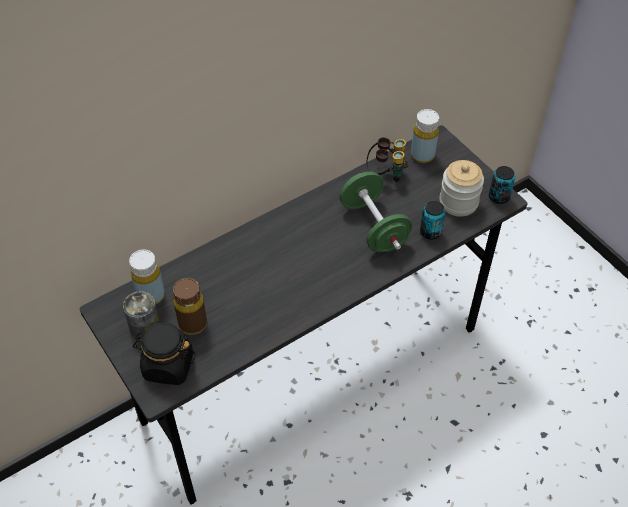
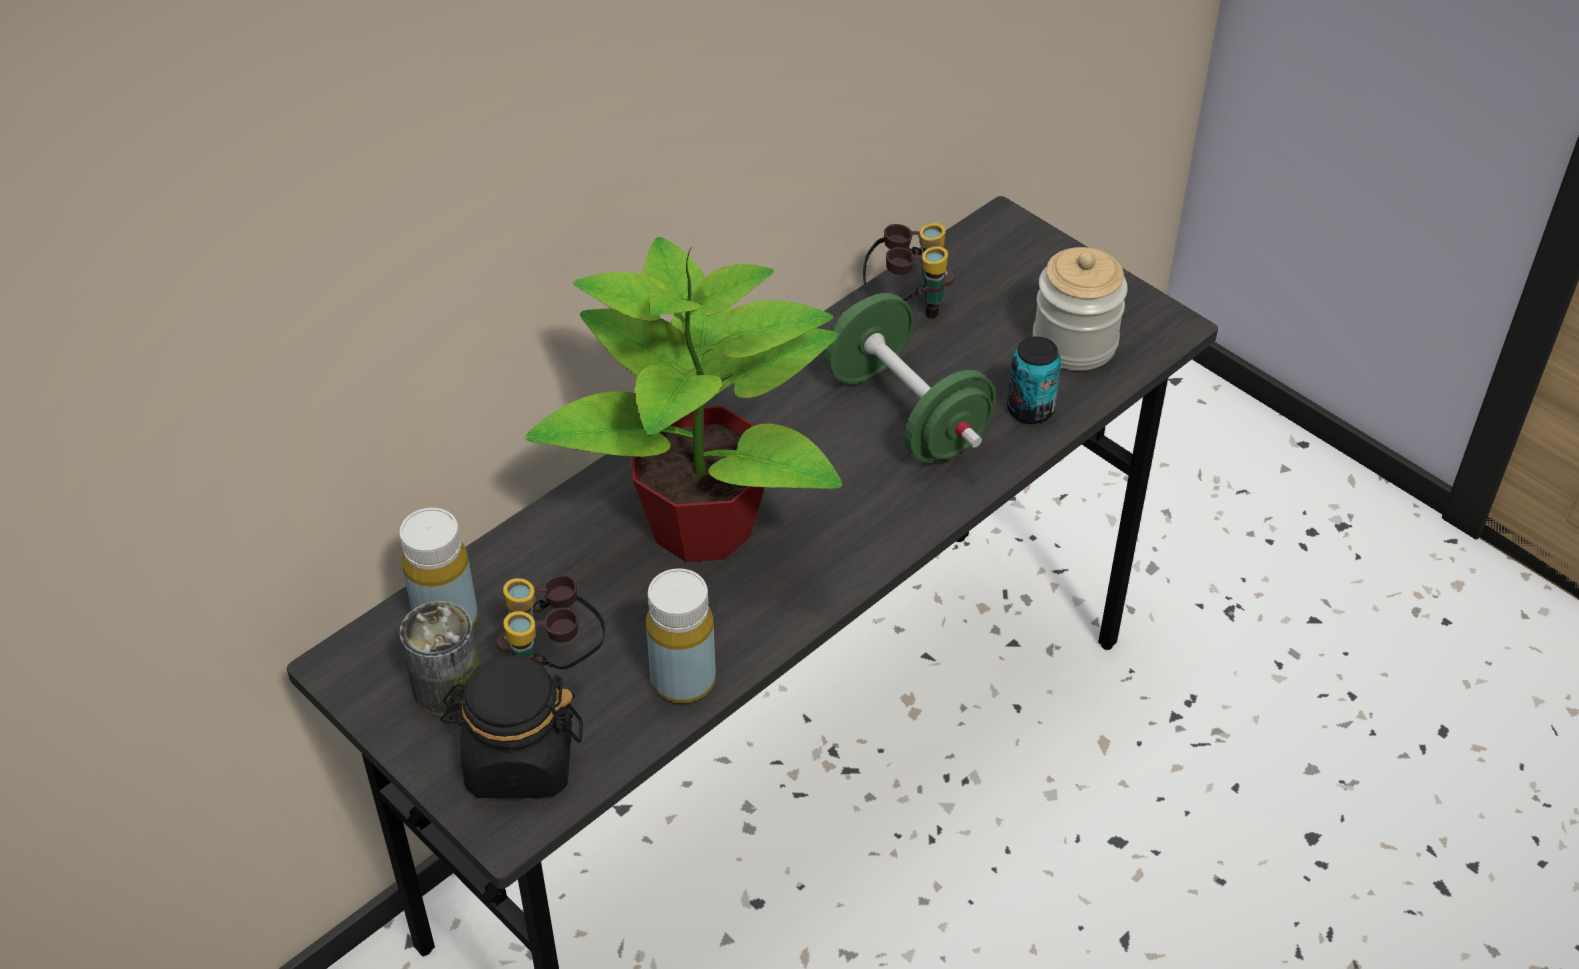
camera: 10 degrees left, 5 degrees down
(193, 324) = (555, 664): brown bottle -> binoculars
(272, 267) = (705, 524): none -> potted plant
(422, 155) = (975, 259): yellow bottle -> yellow bottle (683, 680)
(498, 197) = (1156, 323): can -> none

